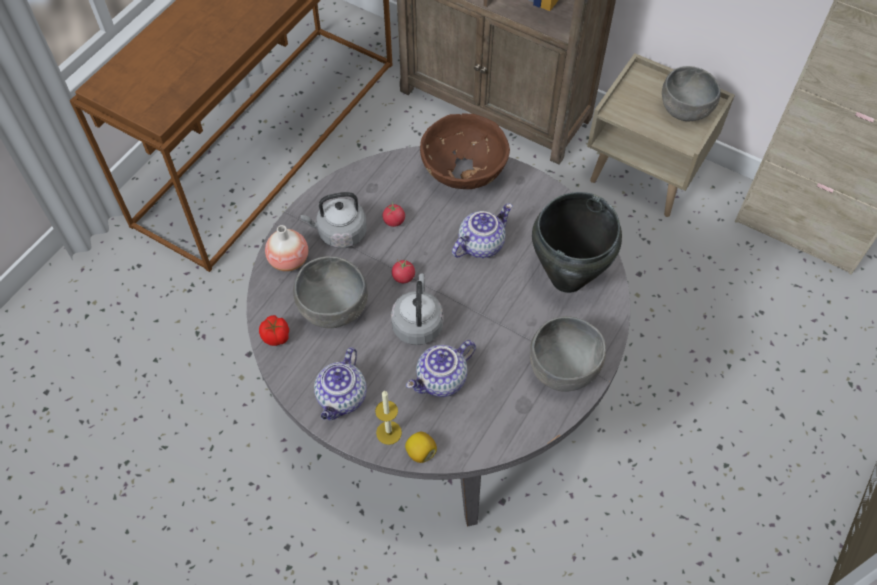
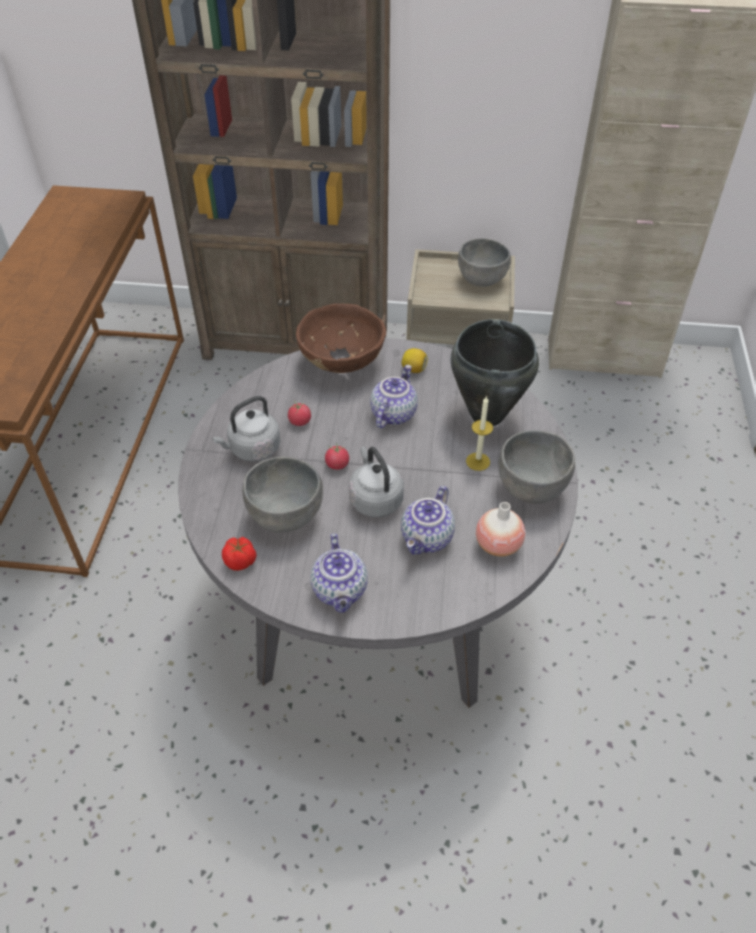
camera: 25 degrees left, 10 degrees down
(289, 260) = (214, 489): vase -> vase (498, 545)
(389, 432) = (405, 603): candle -> candle (478, 461)
(420, 452) = (446, 608): lemon -> lemon (414, 369)

